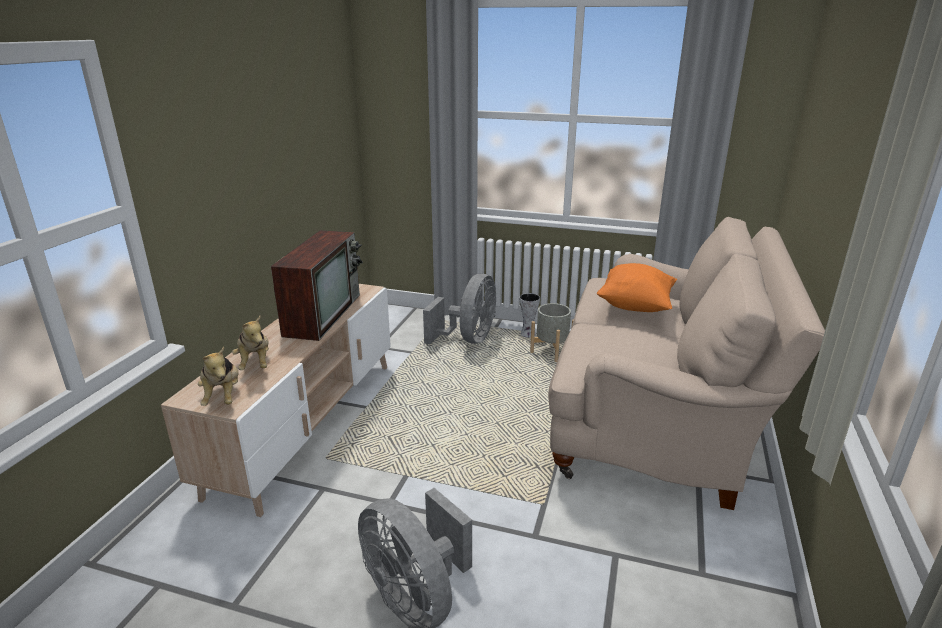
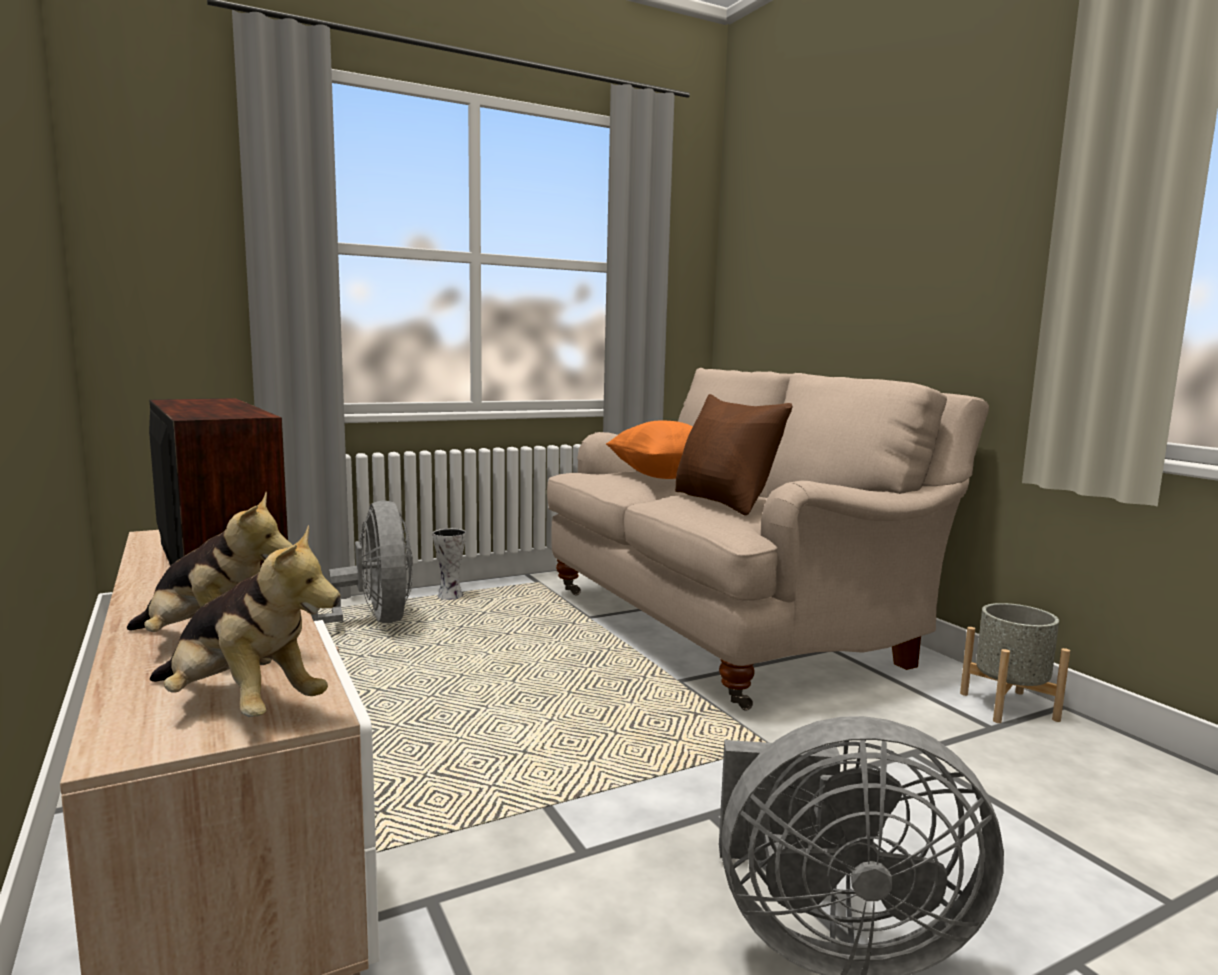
camera: 45 degrees left, 15 degrees down
(551, 351) = (511, 603): grey planter -> grey planter (1008, 706)
(615, 344) = (724, 502): none -> brown pillow

